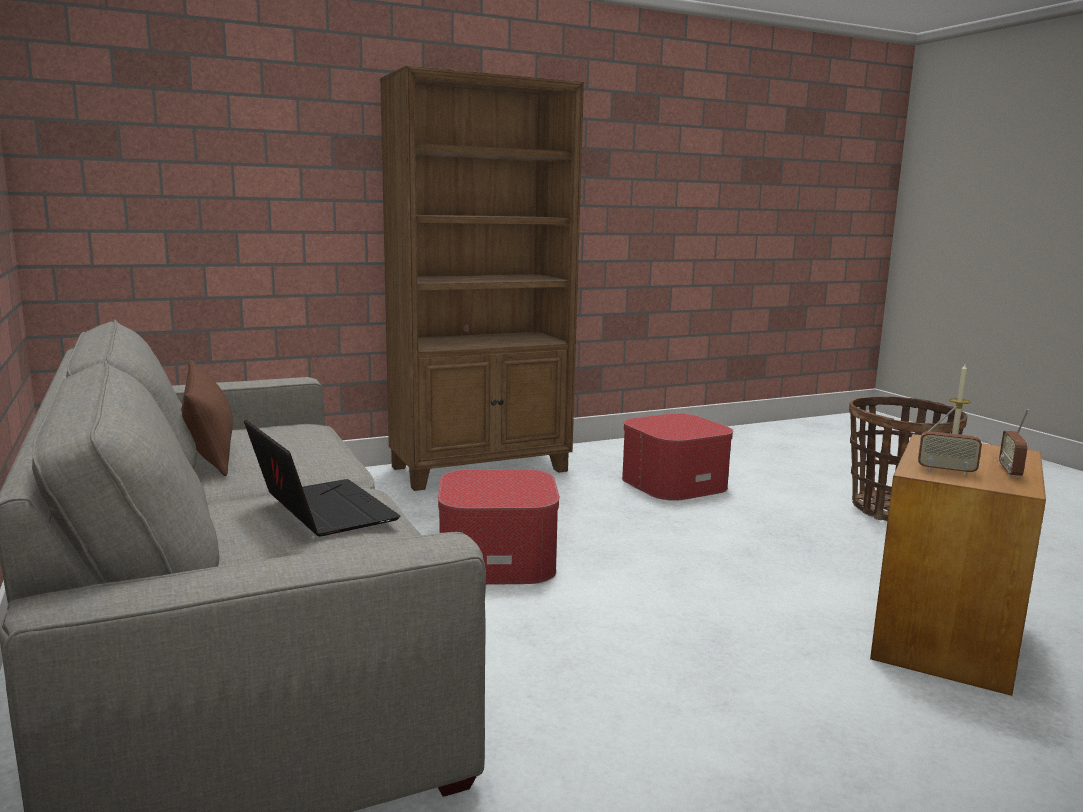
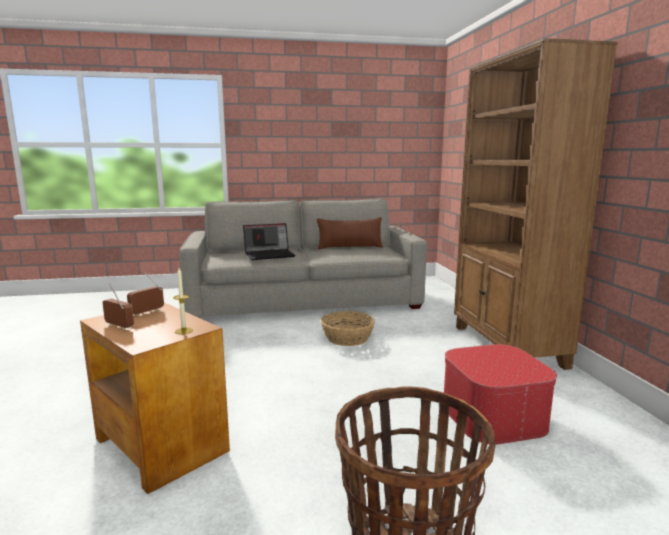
camera: 105 degrees right, 0 degrees up
(498, 559) = (348, 338): ottoman -> basket

